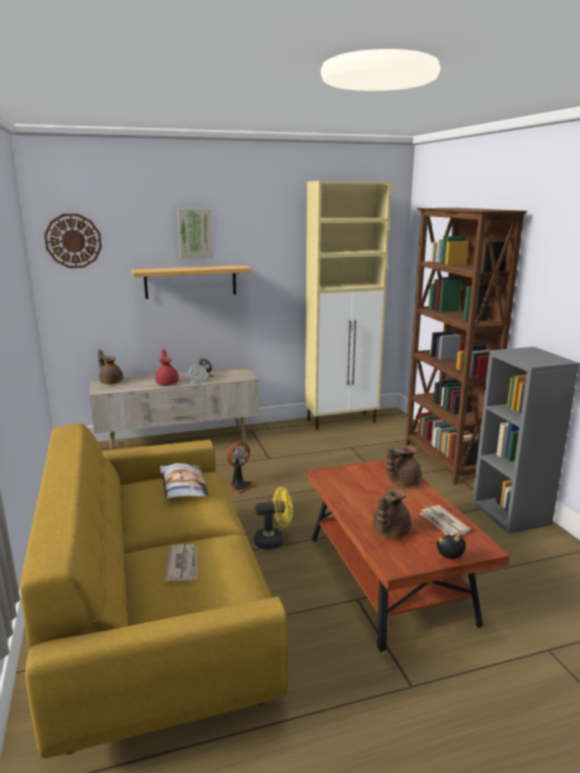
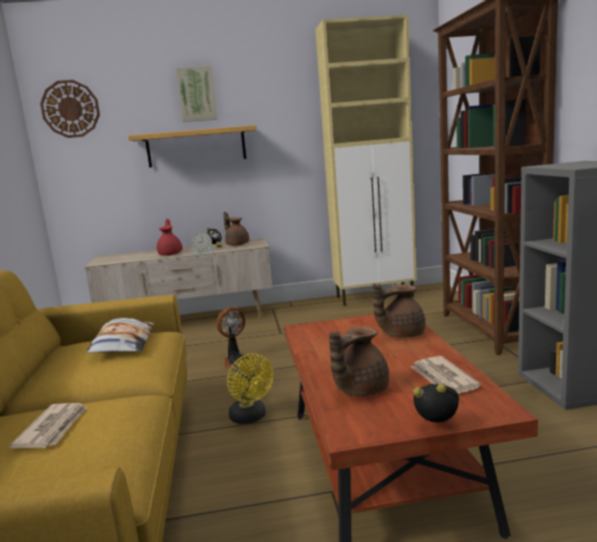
camera: 10 degrees right, 5 degrees down
(111, 382) = (115, 256): brown teapot -> brown teapot (237, 244)
(274, 541) = (251, 418): yellow fan -> yellow fan turned 60 degrees clockwise

